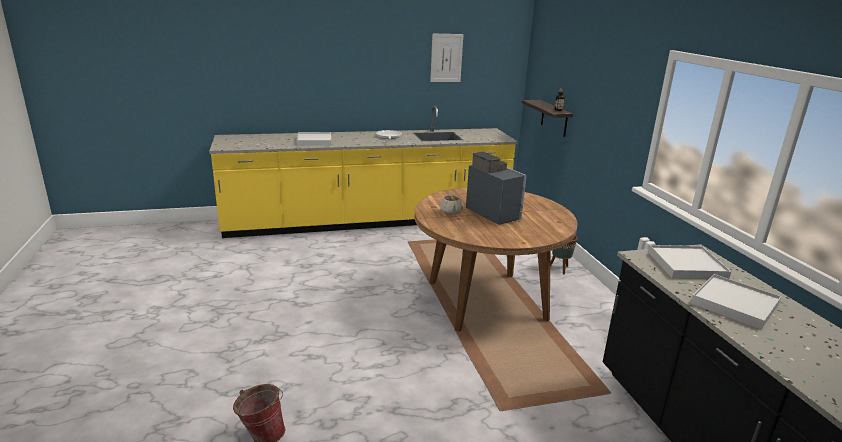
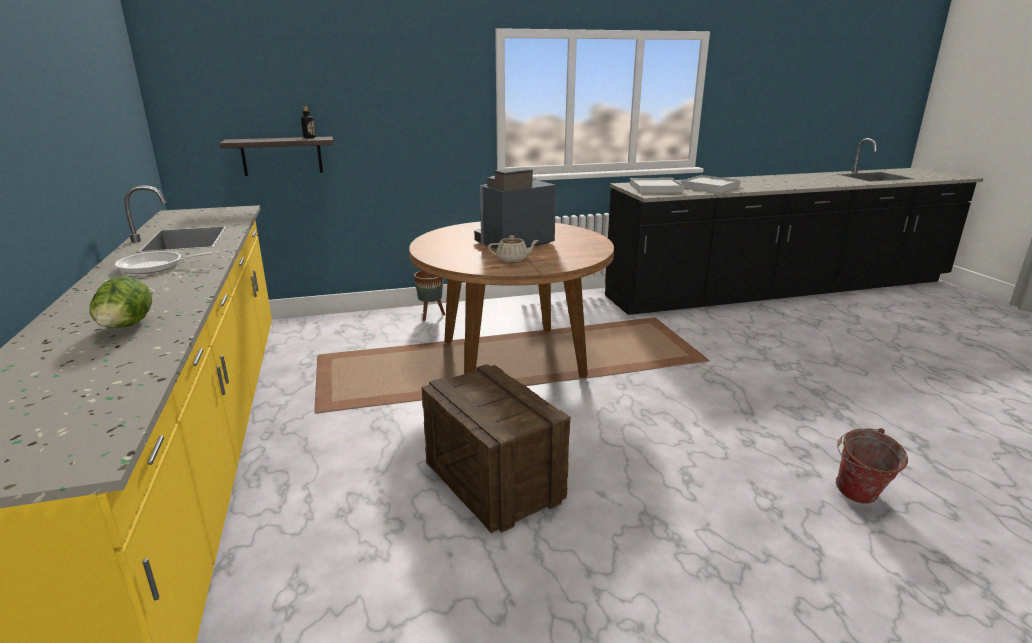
camera: 90 degrees left, 0 degrees up
(314, 141) = (126, 328): white tray -> lettuce
(331, 289) = (493, 481): none -> crate
(446, 58) = (89, 87): picture -> none

